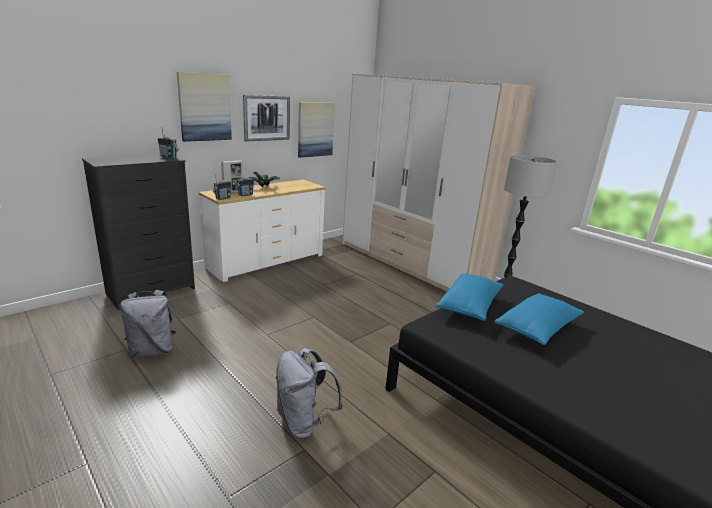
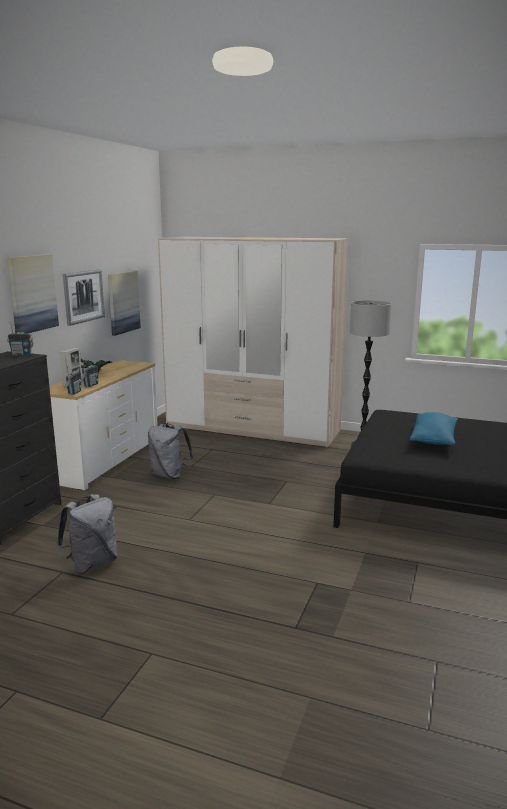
camera: 25 degrees left, 5 degrees down
(304, 422) = (296, 567): grey backpack -> grey backpack (169, 475)
(469, 306) = (374, 437): blue pillow -> none

